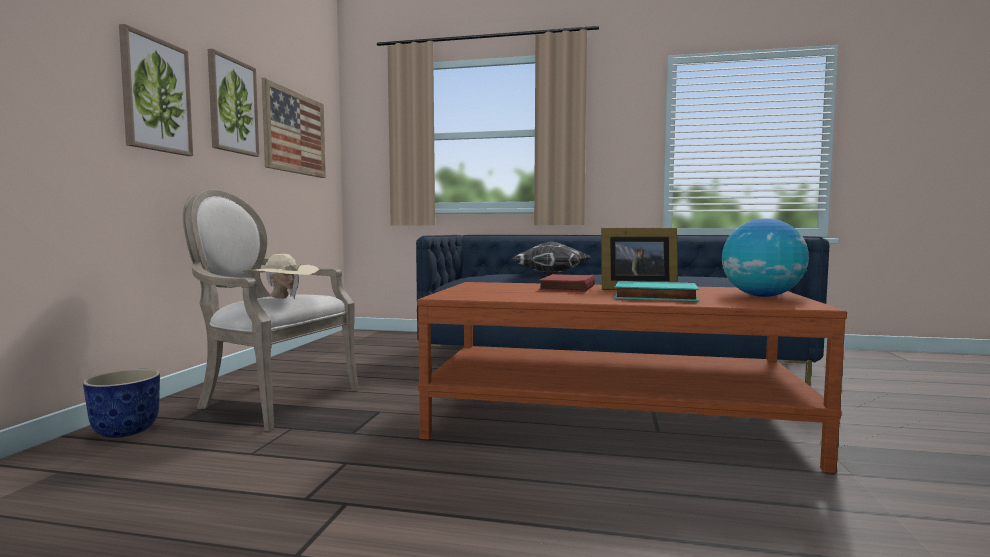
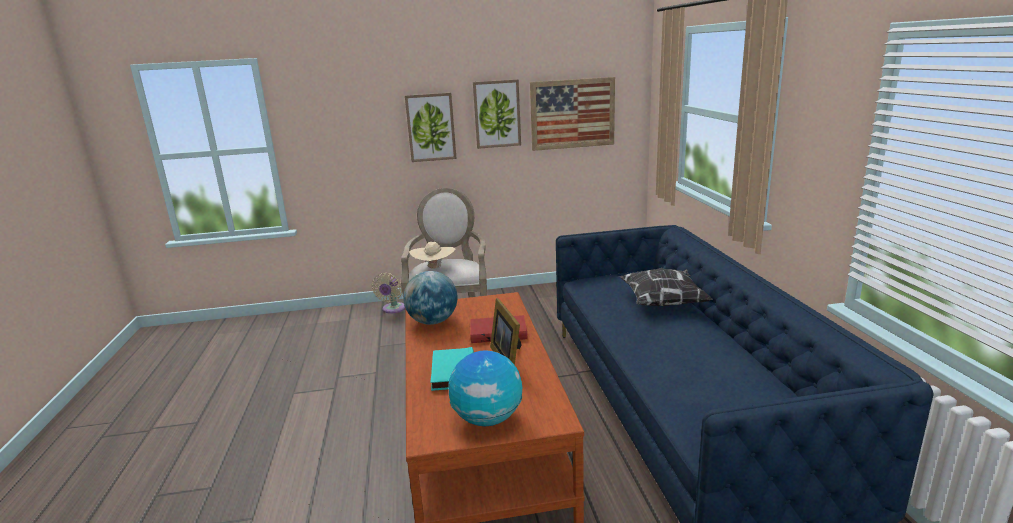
camera: 70 degrees right, 15 degrees up
(126, 431) = (392, 309): planter -> beige fan
(502, 295) = (433, 321): none -> globe

